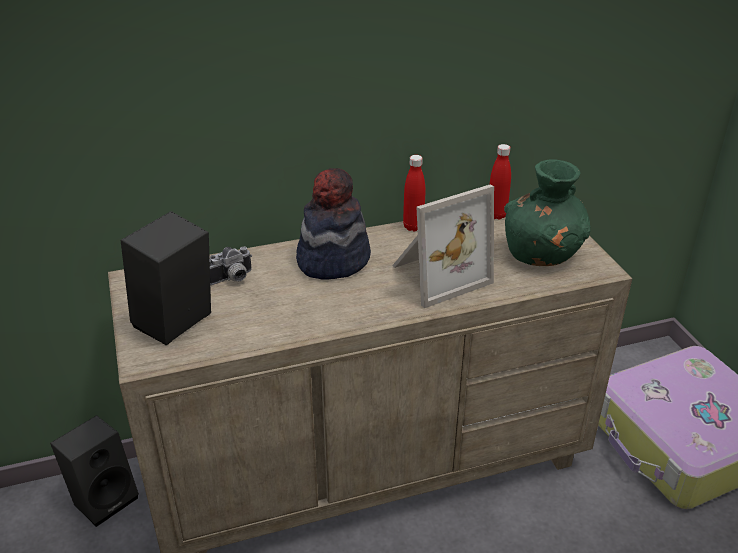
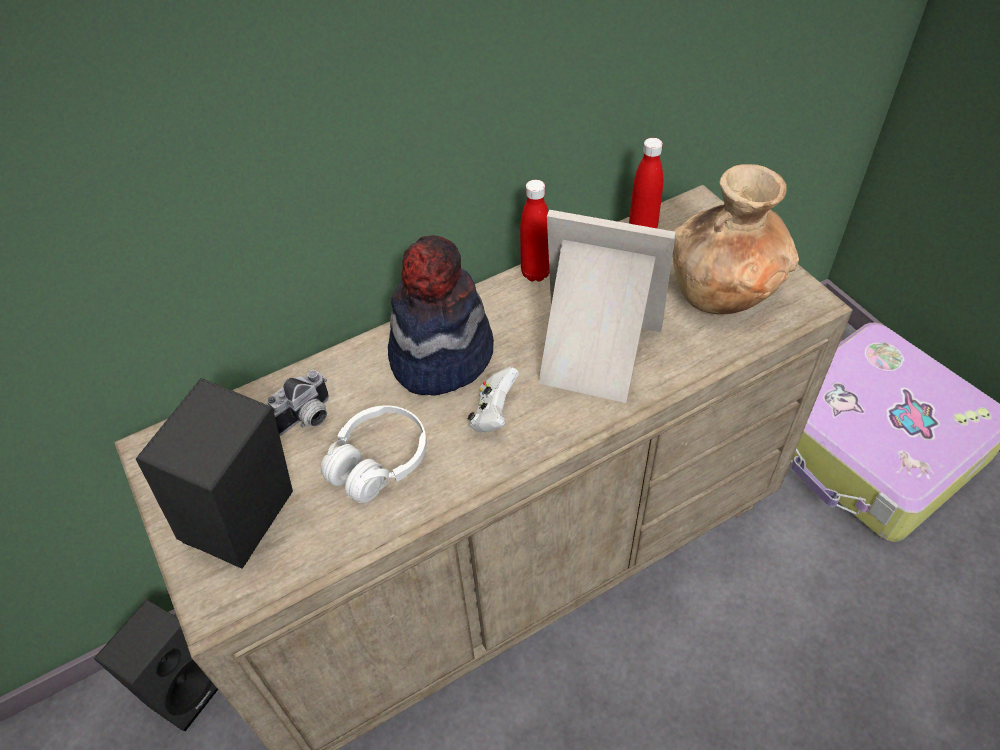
camera: 10 degrees left, 15 degrees up
(271, 307) = (379, 462): none -> white headphones
(356, 295) = (493, 414): none -> white game controller
(437, 275) = (594, 354): picture frame -> picture frame turned 120 degrees counterclockwise
(542, 255) = (724, 291): green vase -> brown vase

